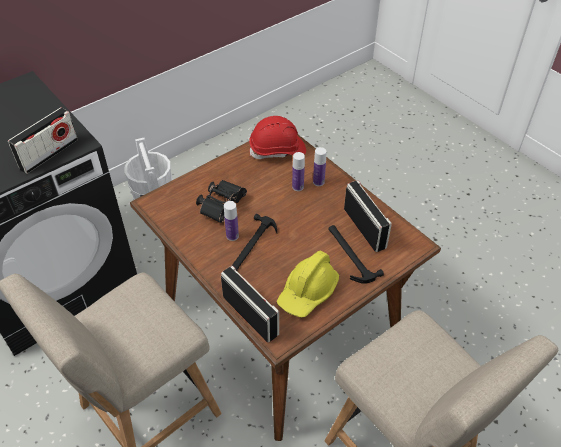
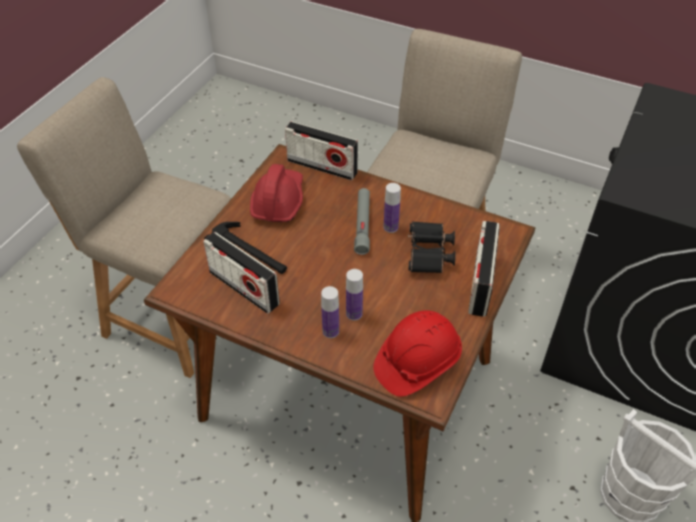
camera: 155 degrees right, 0 degrees up
(49, 154) = (639, 168): radio -> radio (481, 283)
(251, 246) = (362, 224): hammer -> grey flashlight
(308, 292) = (278, 201): yellow hard hat -> red hard hat

